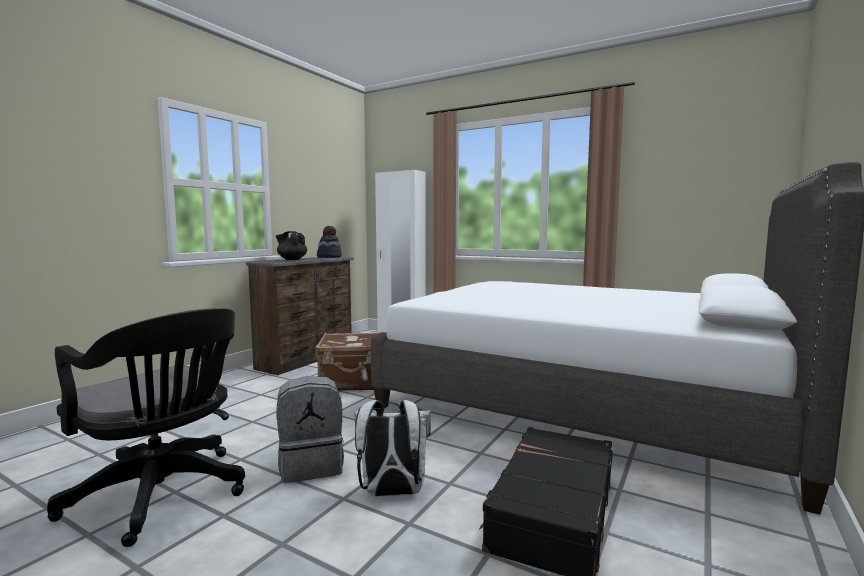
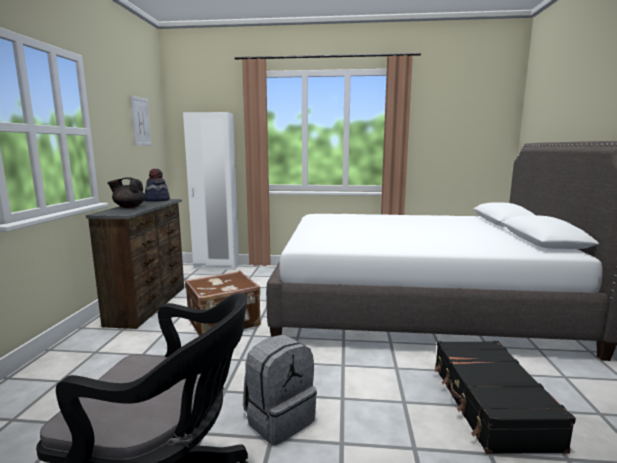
camera: 25 degrees left, 5 degrees up
(332, 182) = (140, 121): none -> picture
(392, 493) = (373, 425): white backpack -> none

